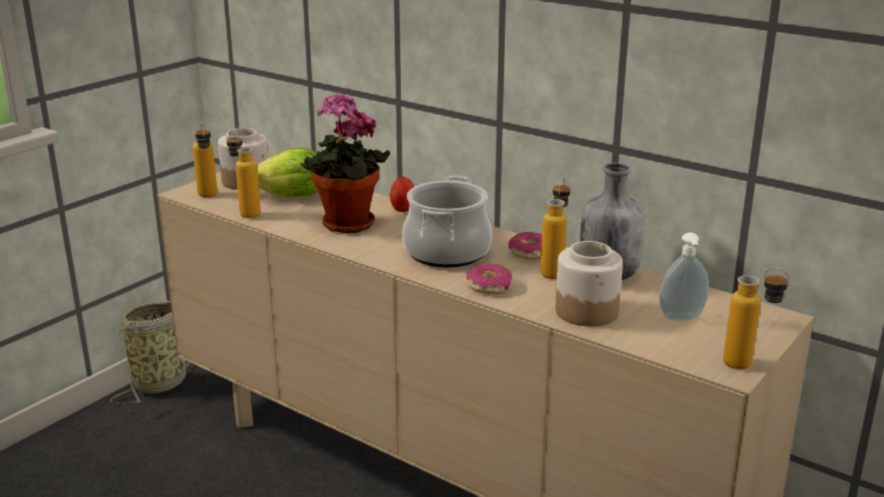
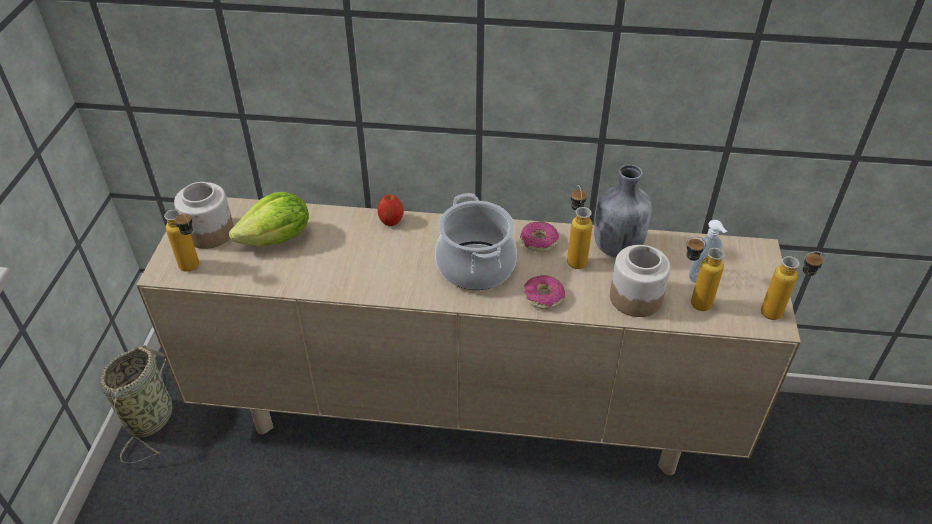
camera: 30 degrees left, 20 degrees up
(245, 212) = (252, 278): bottle -> bottle (692, 302)
(346, 226) = (362, 263): potted plant -> none

